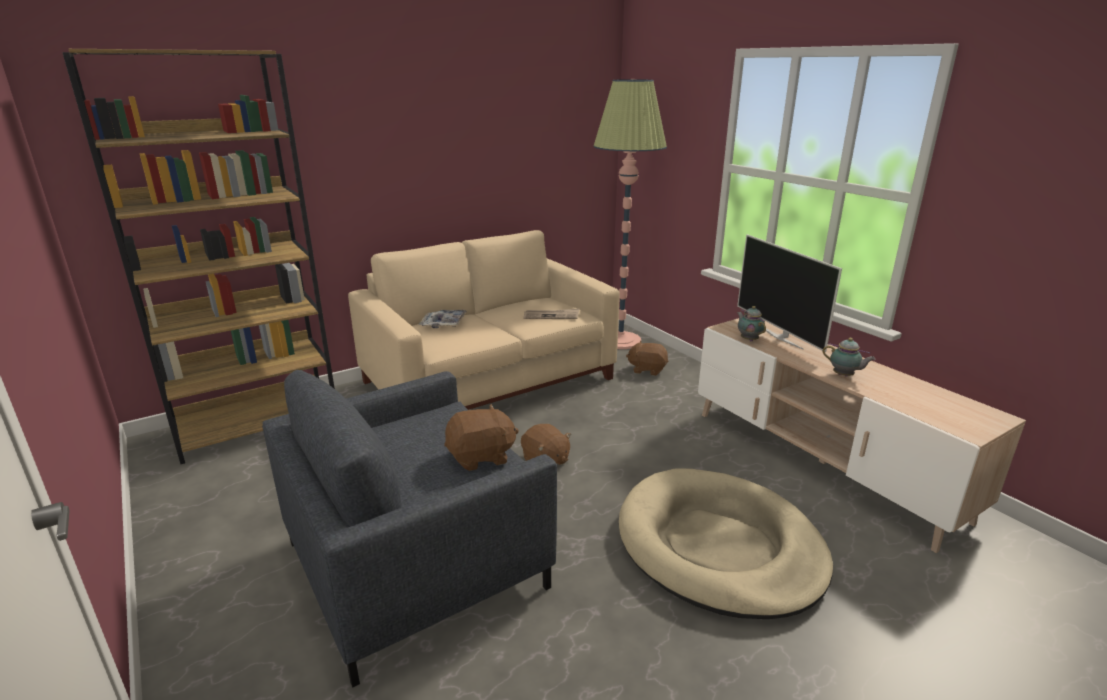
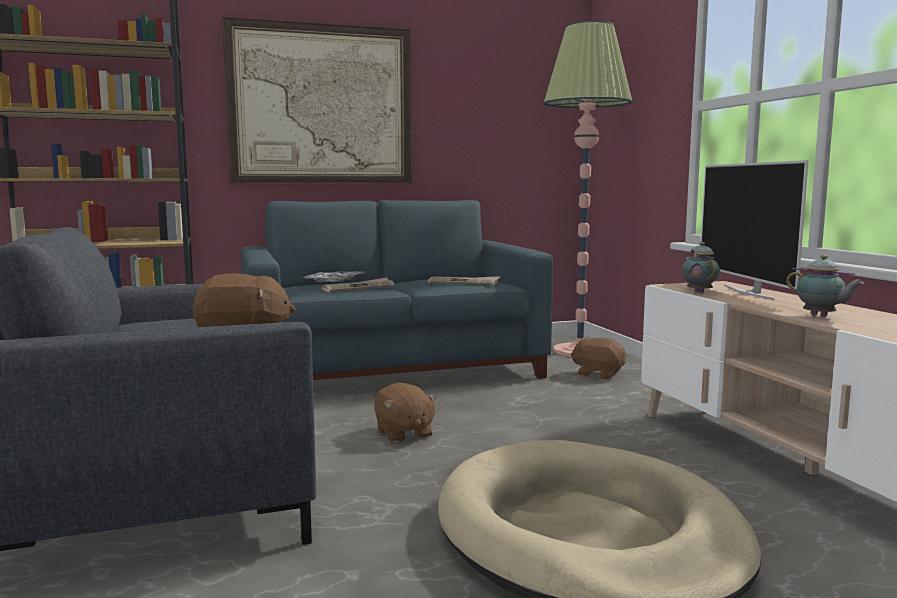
camera: 15 degrees right, 15 degrees down
(405, 157) = (321, 105): none -> picture
(475, 335) = (358, 288): none -> newspaper
(490, 380) = (392, 368): beige sofa -> blue sofa

